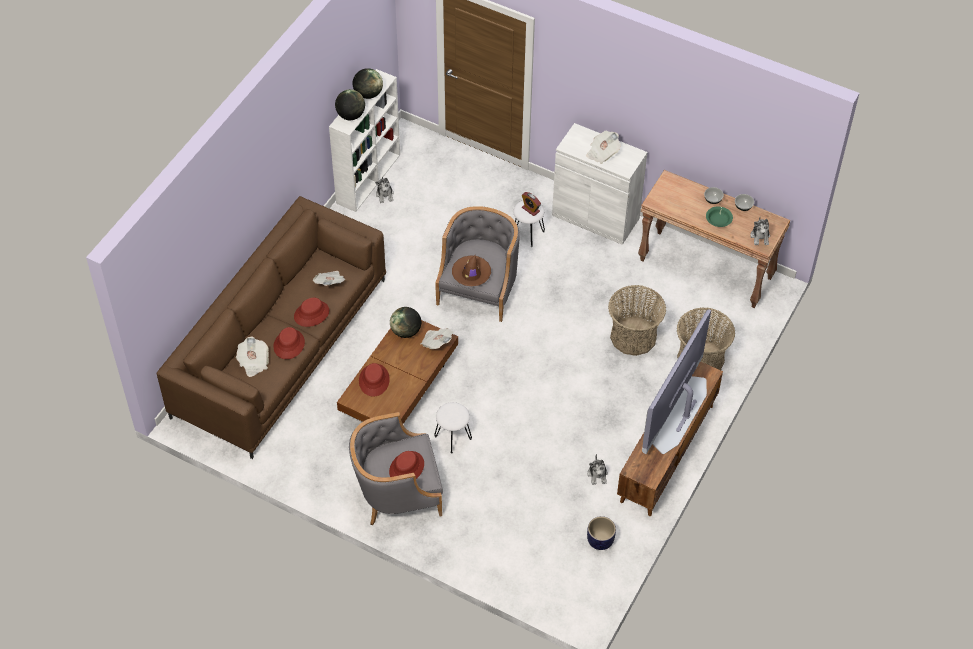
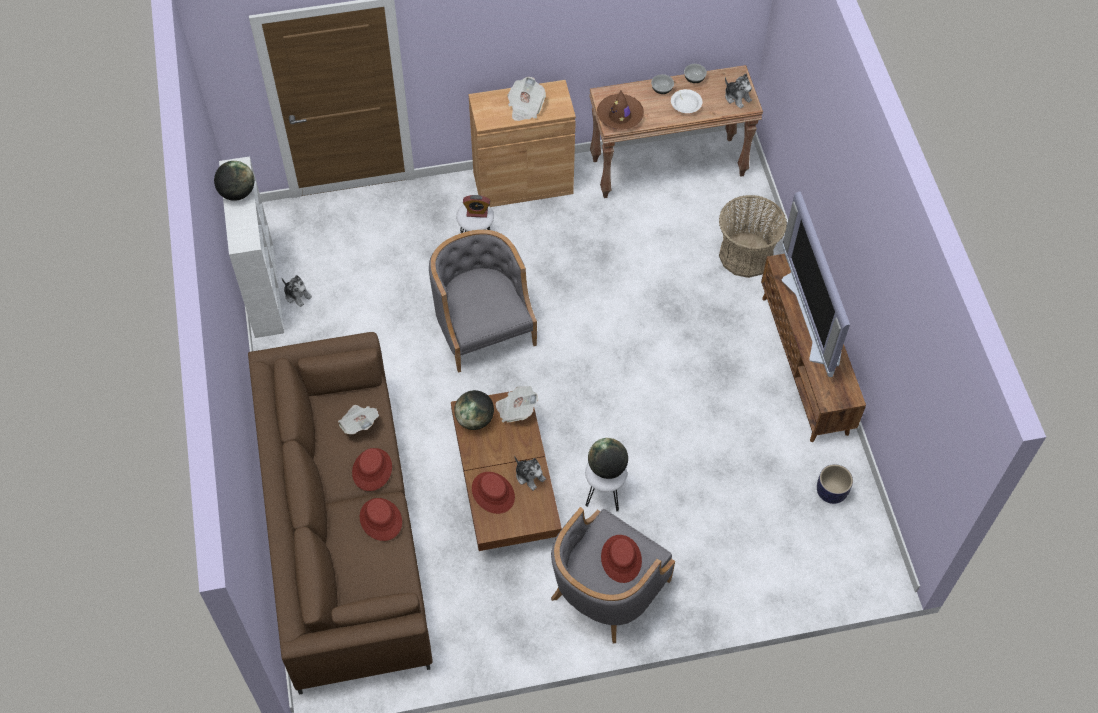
camera: 40 degrees left, 5 degrees up
(253, 362) = (362, 566): newspaper -> none
(351, 115) = (241, 227): globe -> globe (607, 467)
(471, 274) = (487, 315): brown hat -> brown hat (620, 116)
(595, 217) = (523, 183): white cabinet -> brown cabinet
(597, 474) = (767, 430): plush toy -> plush toy (529, 476)
(633, 336) = (668, 275): basket -> none
(718, 220) = (686, 105): green bowl -> white bowl

